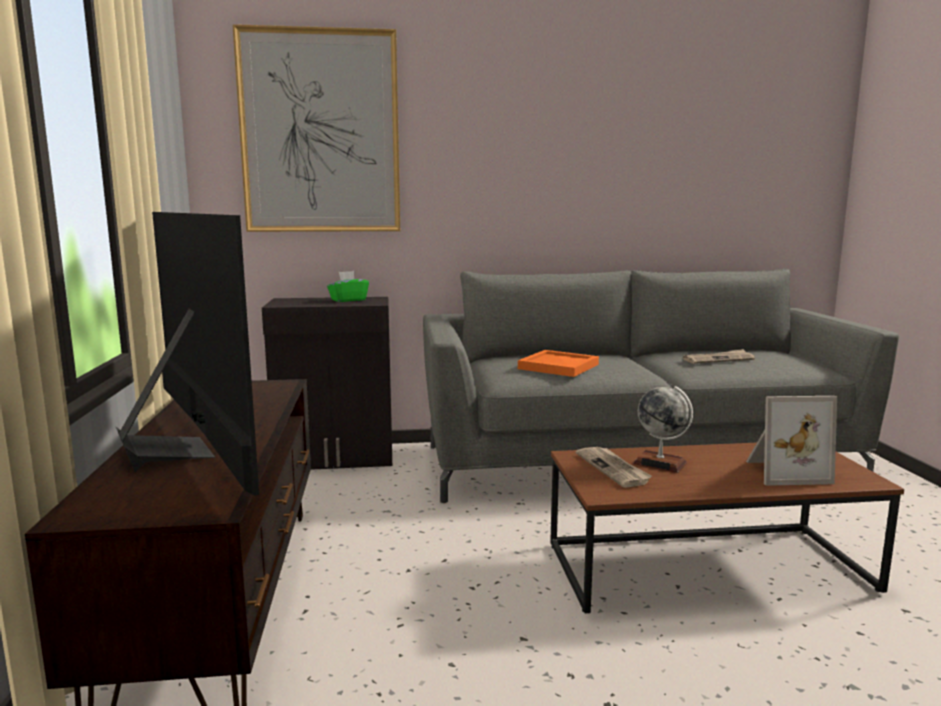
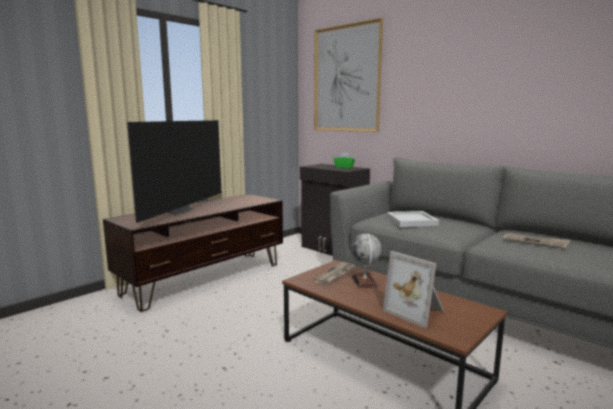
camera: 50 degrees right, 0 degrees up
(559, 367) = (411, 221): orange tray -> white tray

